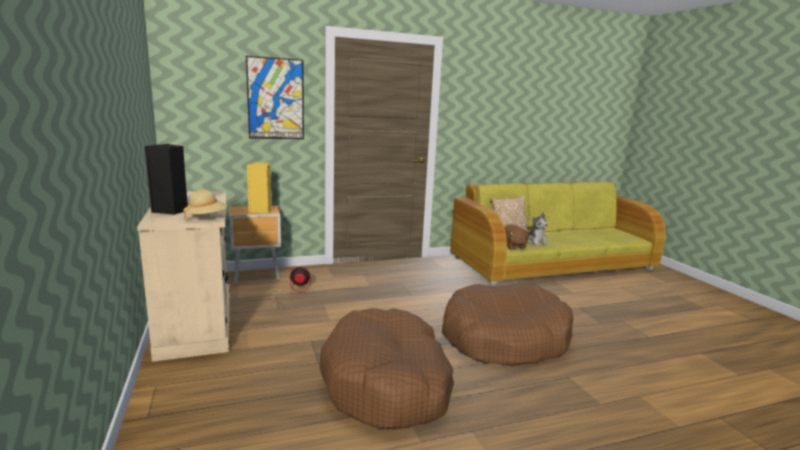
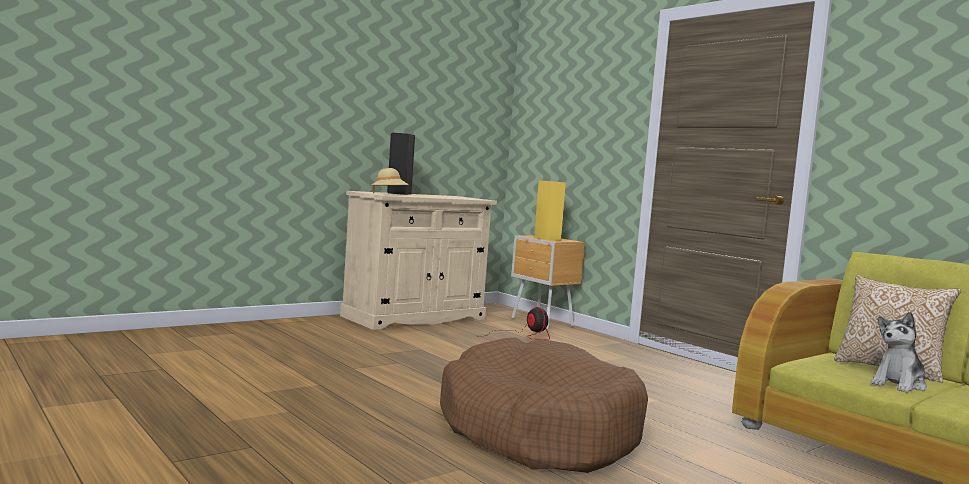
camera: 70 degrees right, 10 degrees down
(276, 99) = (601, 109): picture -> none
(387, 383) = (361, 377): brown dog bed -> none
(512, 246) = (818, 368): brown plush toy -> none

